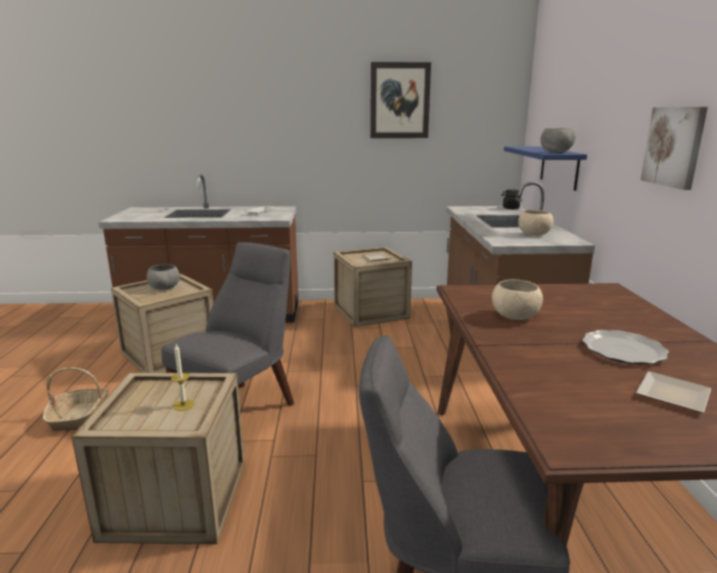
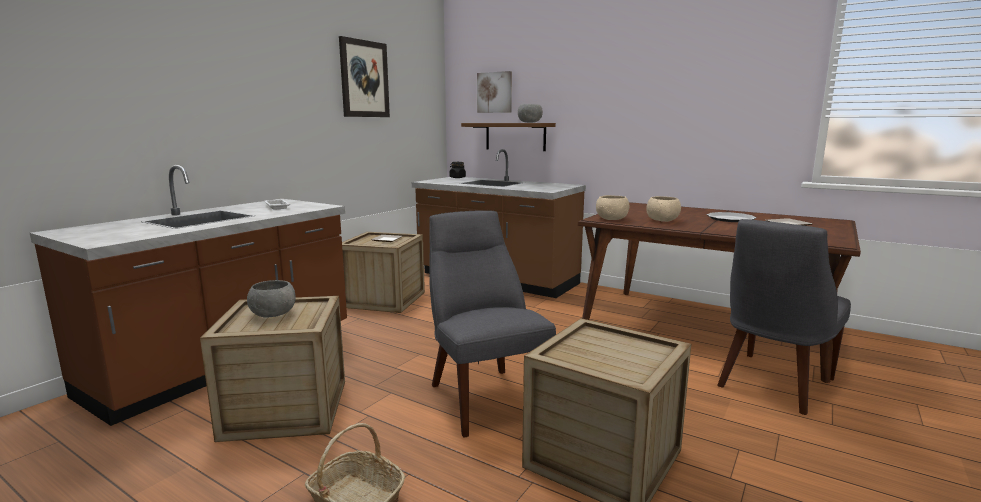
camera: 55 degrees left, 5 degrees down
(183, 405) = (620, 345): candle -> none
(534, 234) = (540, 185): beige bowl -> beige bowl (612, 219)
(559, 167) = (515, 136): blue shelf -> brown shelf
(674, 146) = (657, 109): picture -> picture (494, 92)

